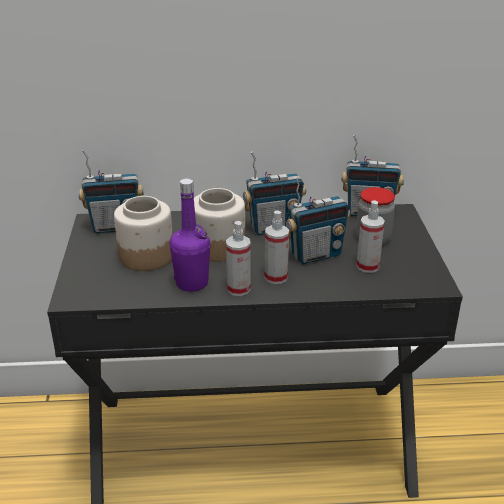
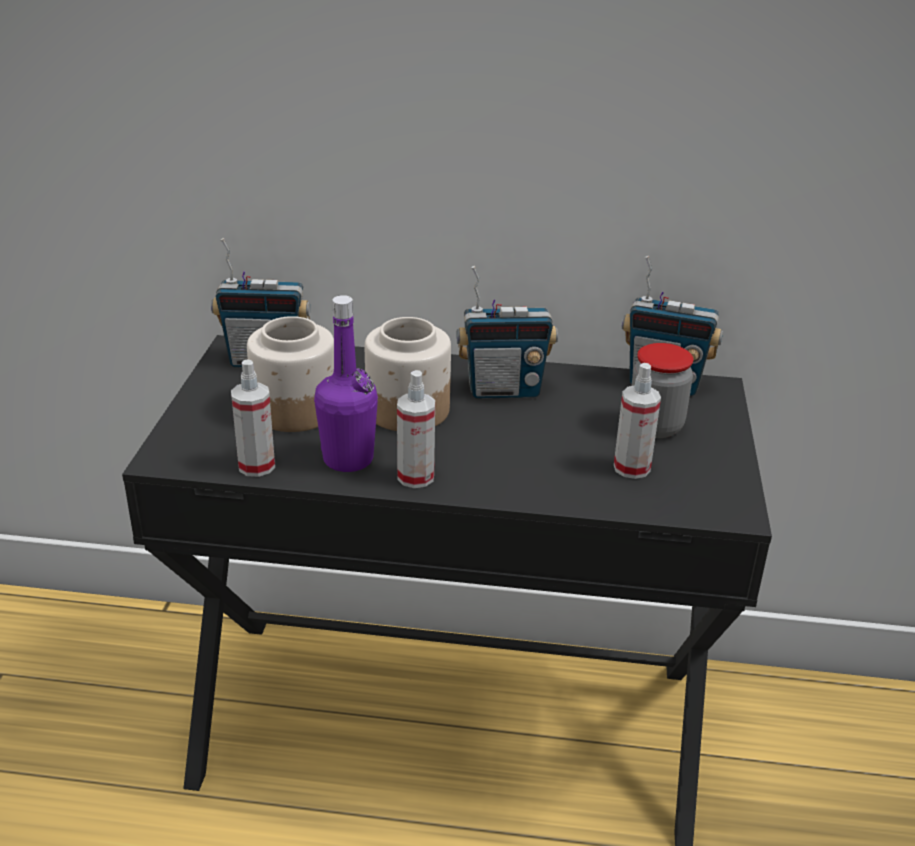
camera: 10 degrees right, 0 degrees up
(276, 277) = (480, 466): spray bottle -> spray bottle (256, 466)
(315, 255) = (554, 440): radio -> none

